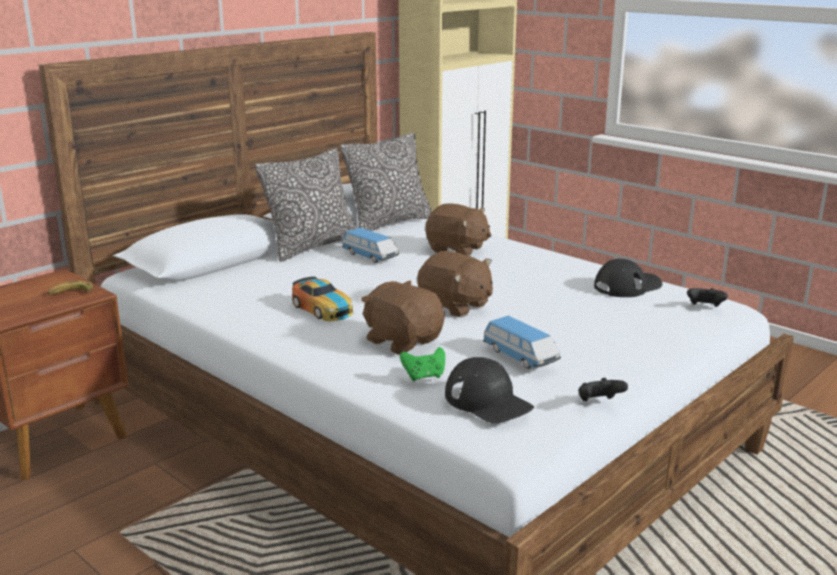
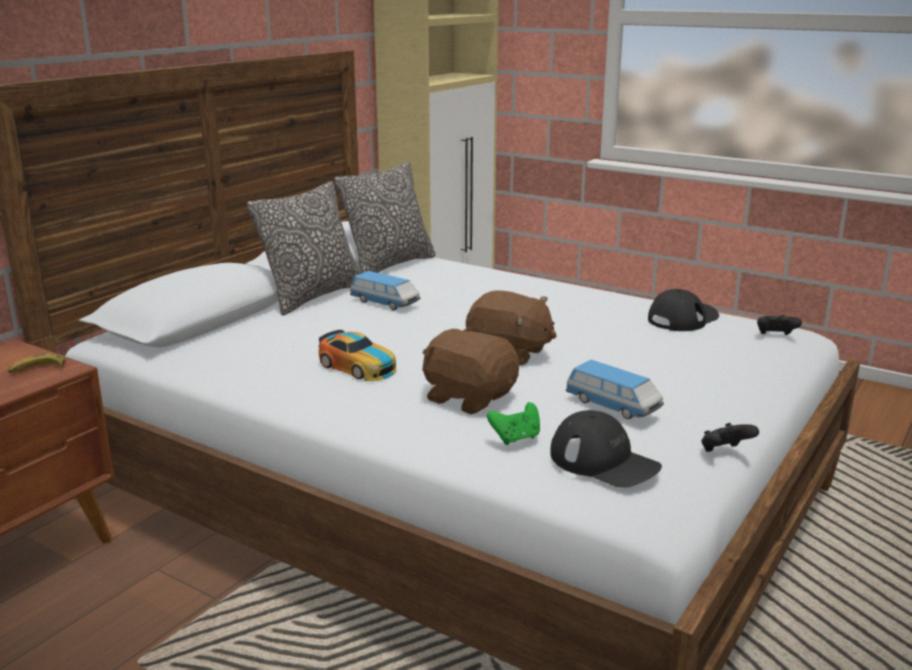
camera: 10 degrees left, 0 degrees up
(457, 249) = (479, 290): brown plush toy -> none

